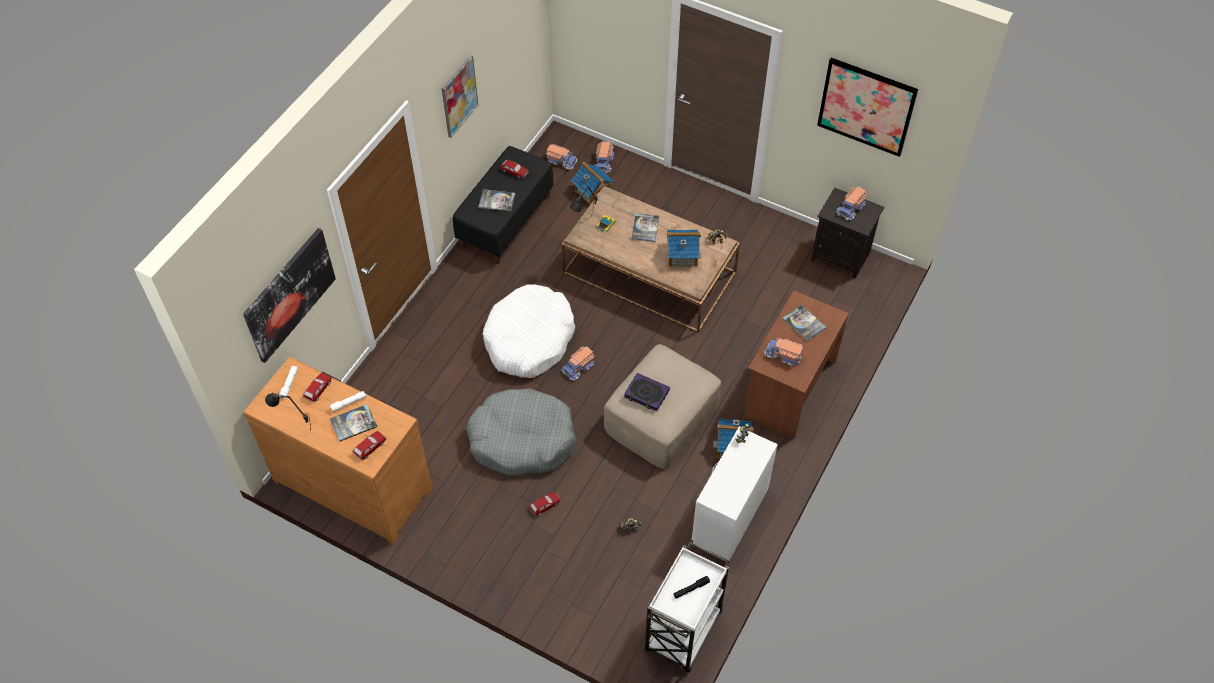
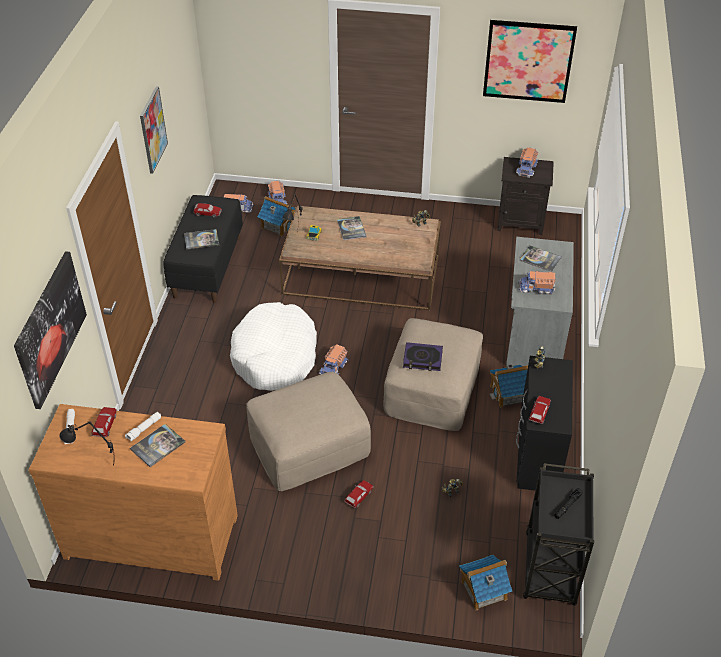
camera: 20 degrees left, 10 degrees down
(370, 447) = (186, 463): toy car -> toy car (539, 412)
(522, 440) = (309, 444): grey dog bed -> beige ottoman
(682, 255) = (395, 241): toy house -> toy house (483, 590)
(683, 633) = (550, 570): white cart -> black cart
(729, 516) = (537, 453): white dresser -> black dresser
(789, 388) = (533, 333): brown desk -> grey desk

